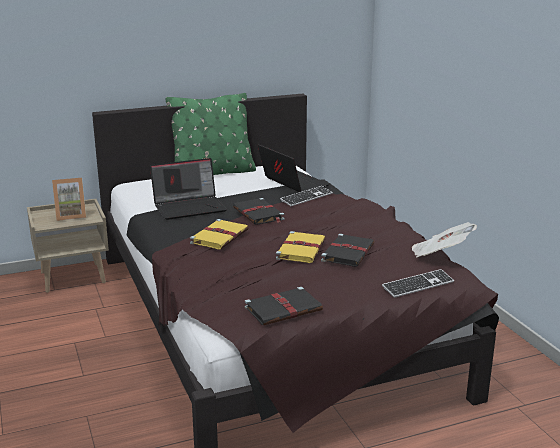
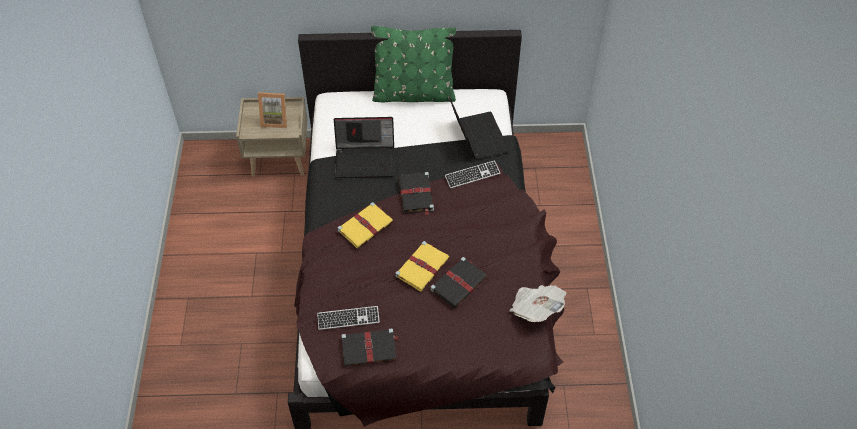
camera: 20 degrees right, 30 degrees up
(418, 285) = (490, 348): keyboard -> keyboard (348, 319)

